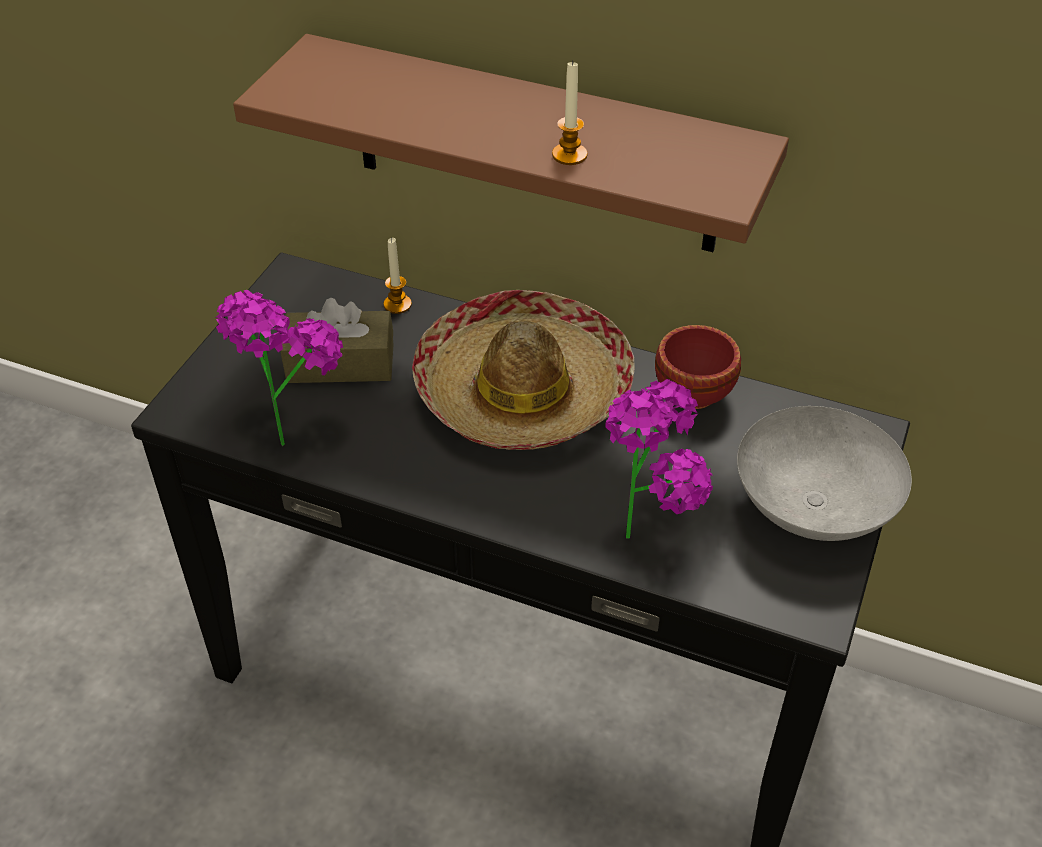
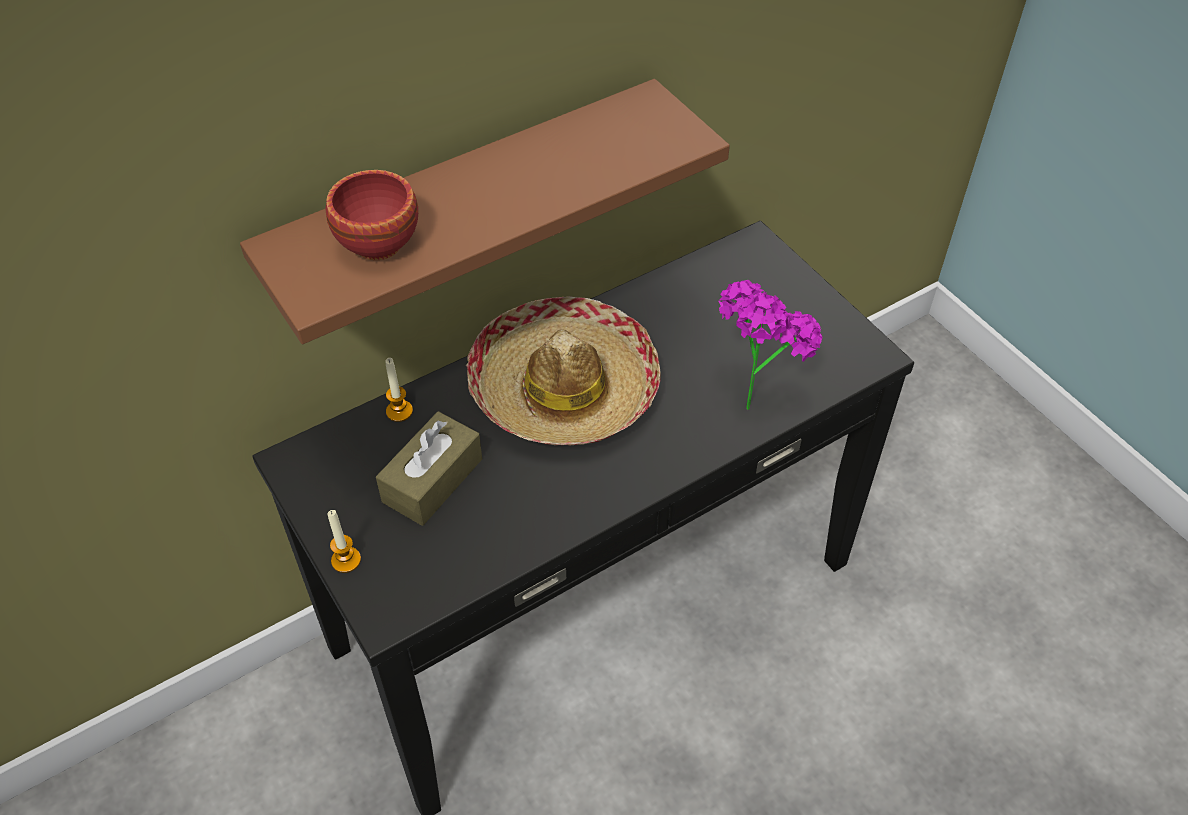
camera: 55 degrees left, 5 degrees up
(289, 428) = (476, 548): potted plant -> none
(569, 155) = (573, 182): candle -> candle (346, 560)
(694, 392) = (648, 301): red bowl -> red bowl (377, 243)
(812, 506) = (793, 306): grey bowl -> none

